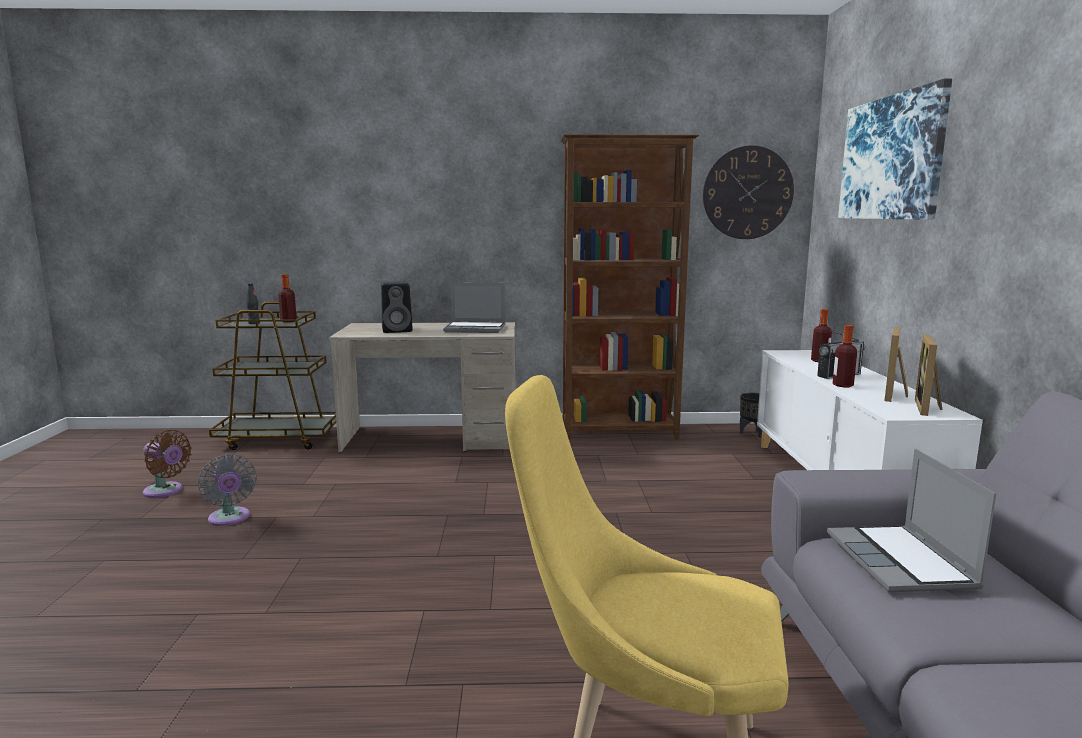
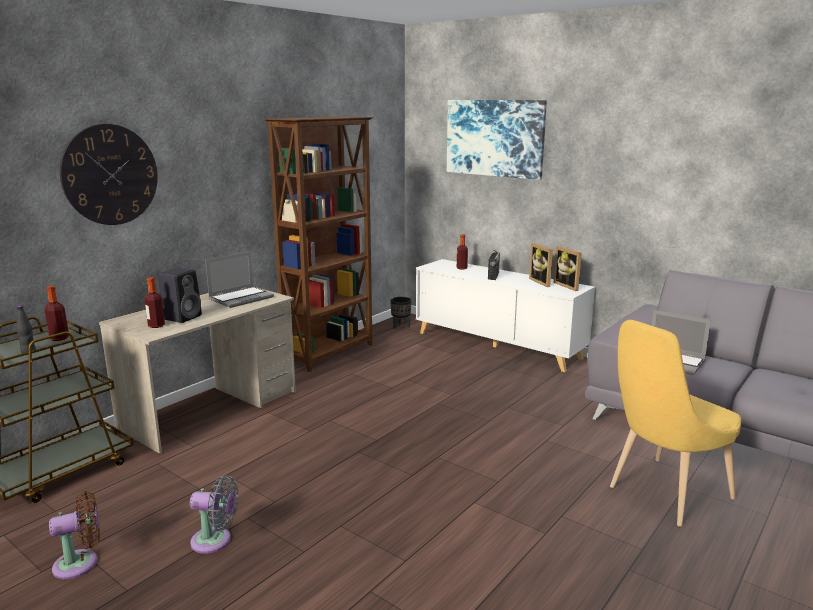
camera: 50 degrees left, 5 degrees up
(747, 193) = (374, 153): wall clock -> wall clock (110, 175)
(842, 385) = (511, 282): bottle -> bottle (156, 326)

